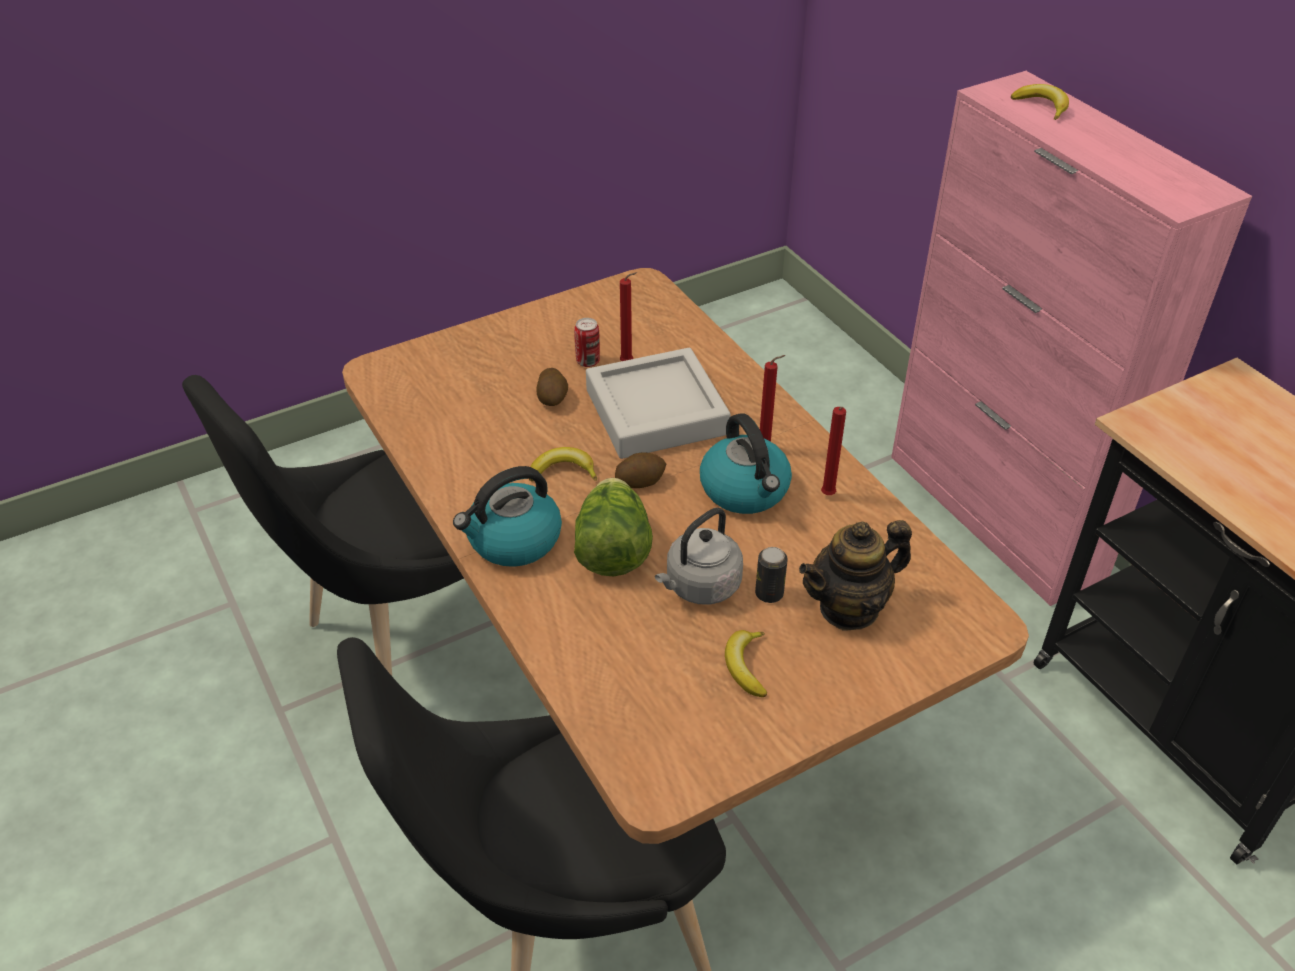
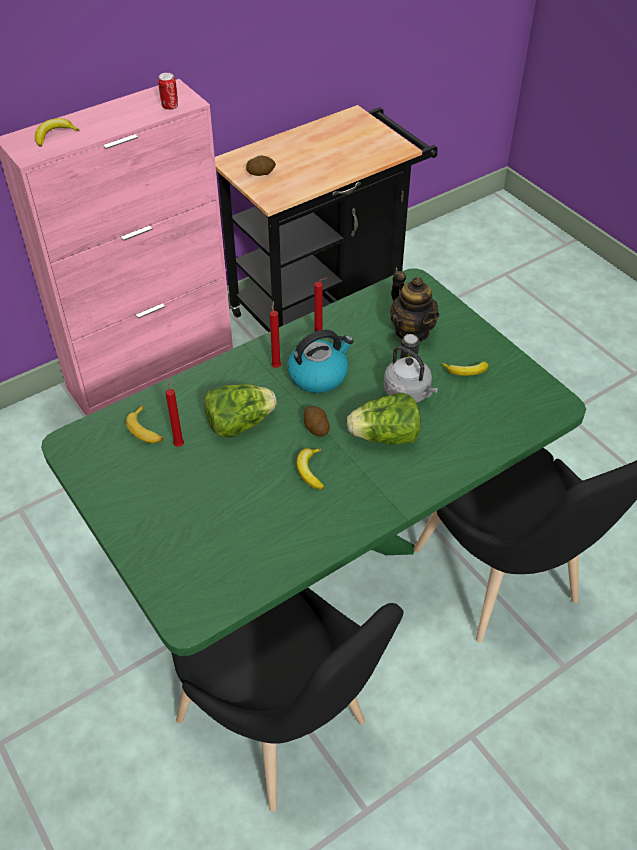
camera: 95 degrees left, 5 degrees up
(513, 540) = (385, 490): kettle -> none
(552, 398) = (225, 486): potato -> potato (261, 173)
(588, 361) = (177, 469): can -> can (170, 106)
(649, 689) = (317, 554): brown dining table -> green dining table
(655, 338) = (146, 430): none -> banana
(656, 412) = (239, 424): grey tray -> lettuce

